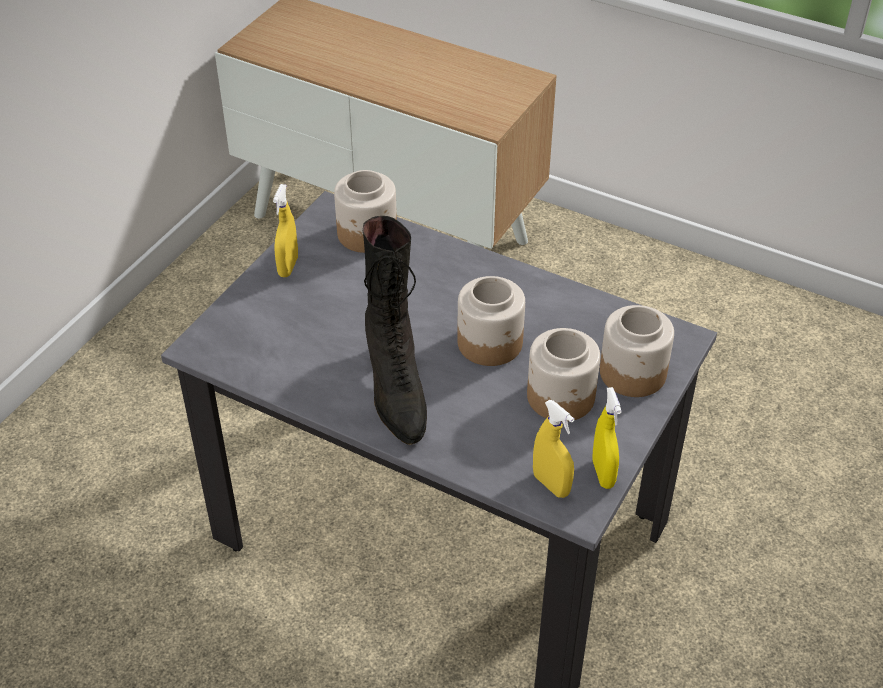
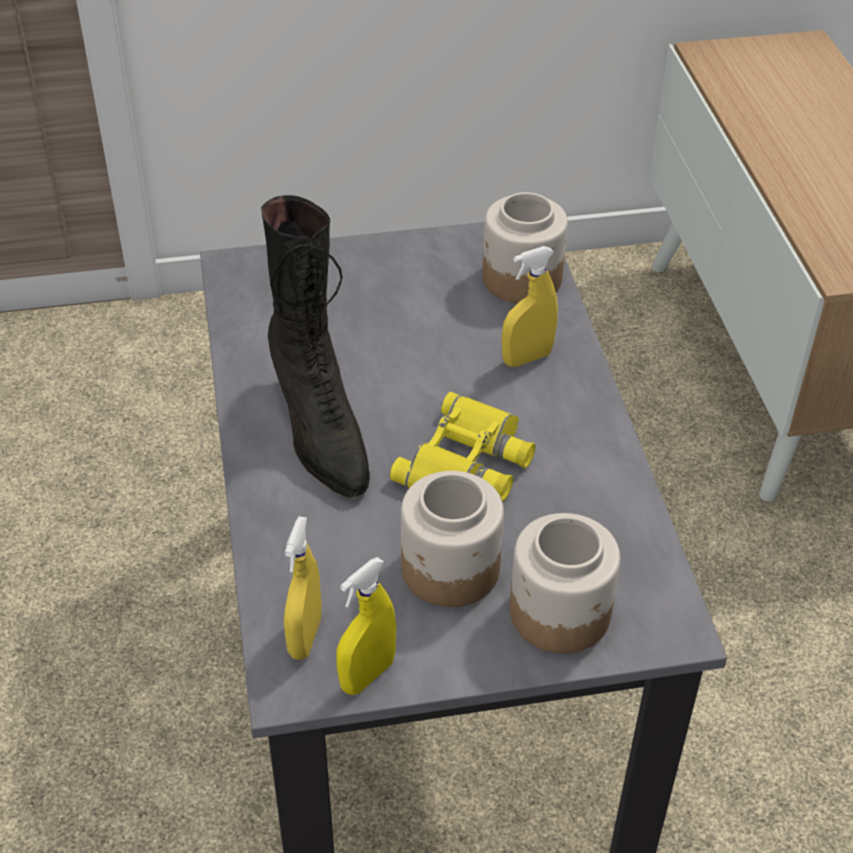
camera: 50 degrees right, 0 degrees up
(288, 267) = (407, 256): yellow spray bottle -> yellow spray bottle (527, 358)
(395, 390) = (319, 431): black boot -> black boot turned 60 degrees counterclockwise
(490, 343) = (469, 463): jar -> yellow binoculars

